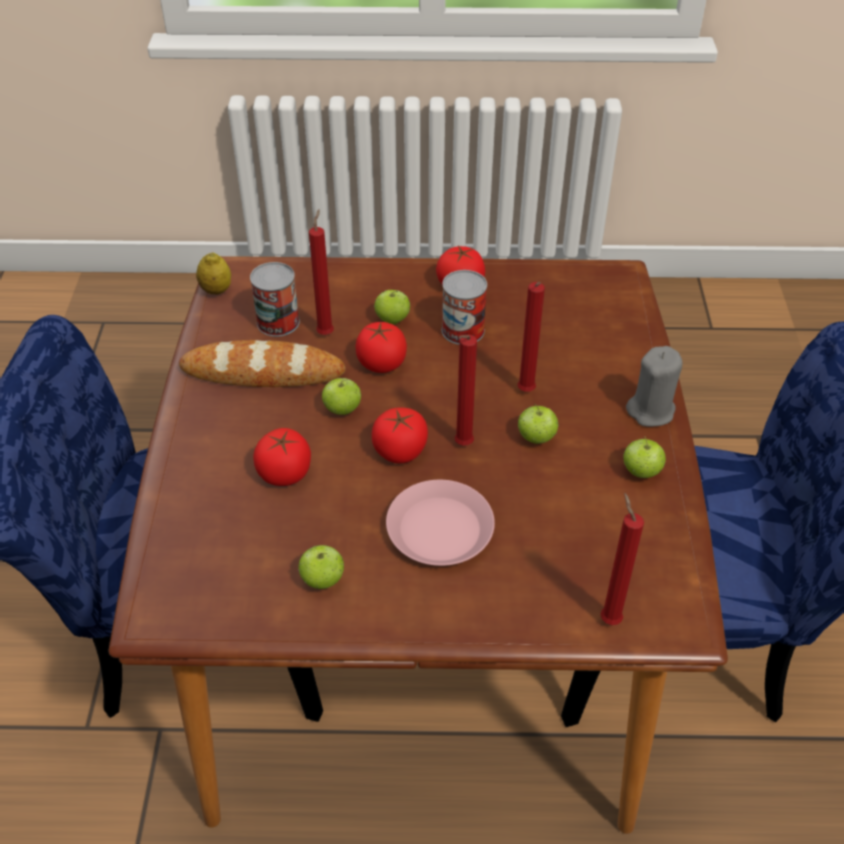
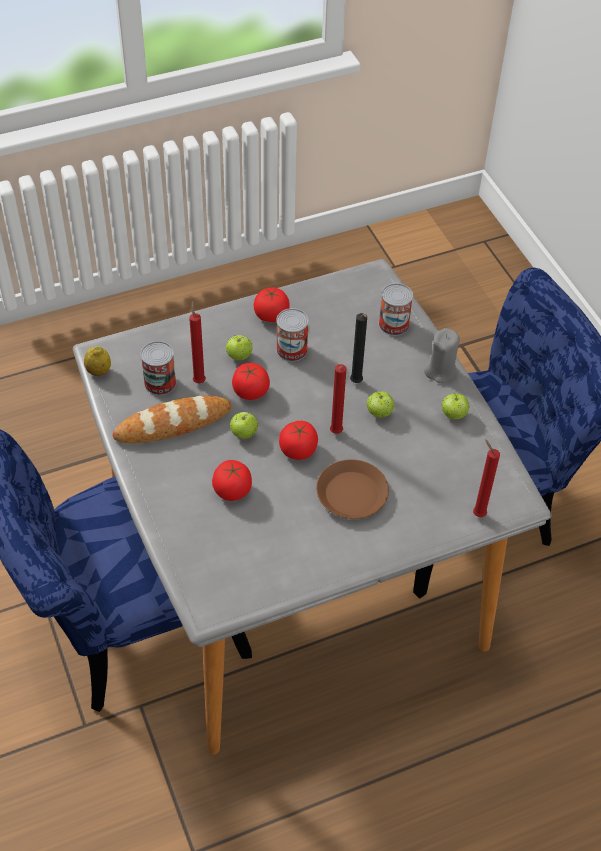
camera: 25 degrees left, 5 degrees up
(322, 580) = (298, 550): apple -> none
(422, 640) = (295, 575): brown dining table -> grey dining table
(440, 529) = (352, 493): pink plate -> brown plate
(525, 393) = (356, 383): red candle -> black candle
(614, 337) = (393, 324): none -> can

